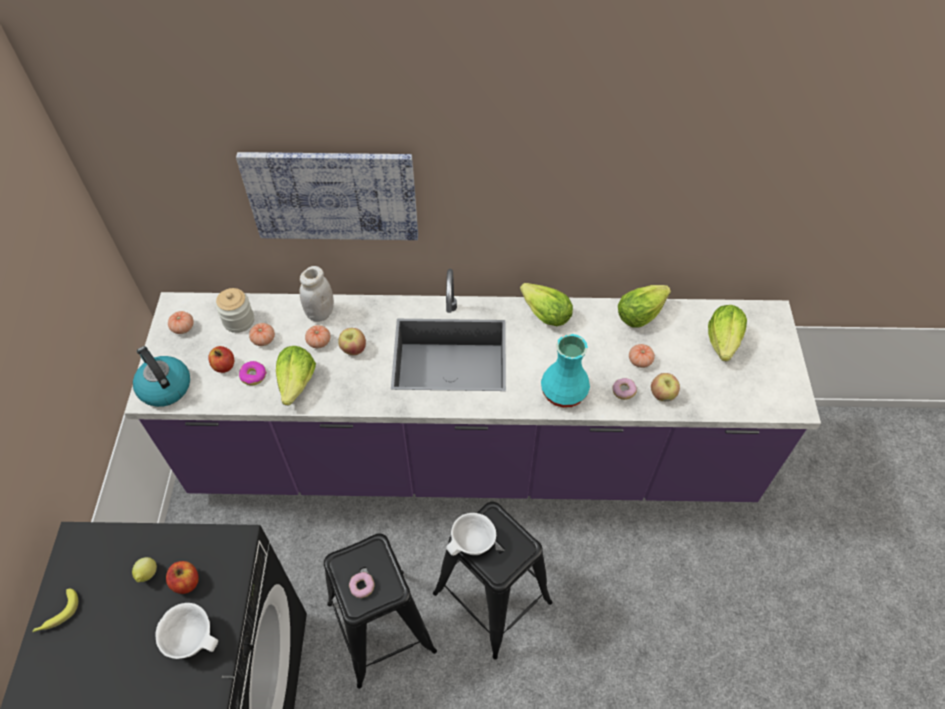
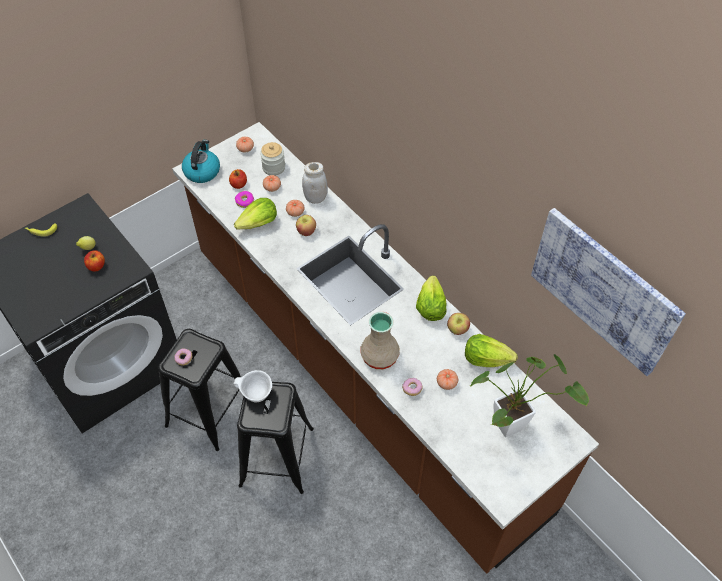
camera: 50 degrees right, 0 degrees up
(193, 638) = (70, 292): white bowl -> none
(332, 195) = (346, 125): picture -> picture (603, 290)
(472, 459) = (361, 377): purple counter -> brown counter
(562, 391) = (379, 355): turquoise vase -> beige vase
(662, 394) = (431, 413): apple -> apple (457, 329)
(723, 341) = (514, 423): lettuce -> potted plant

